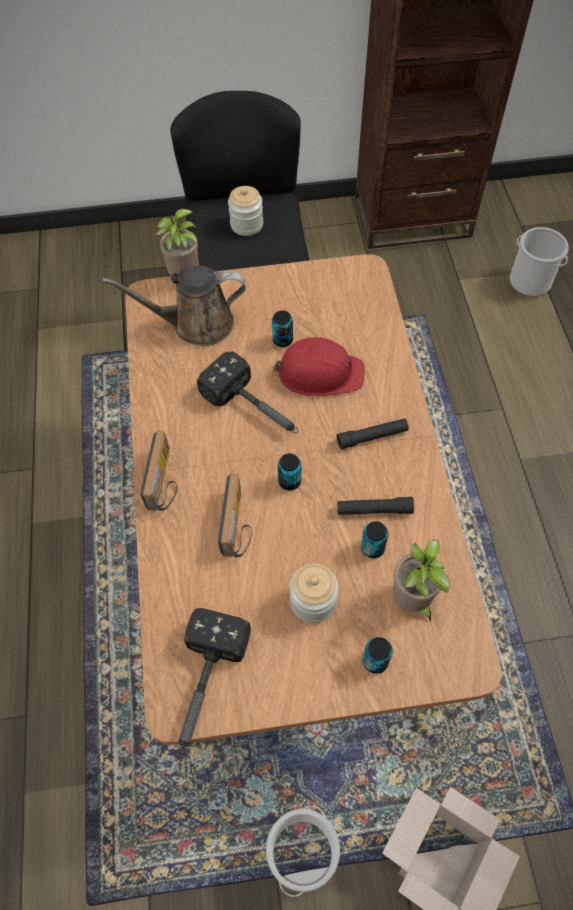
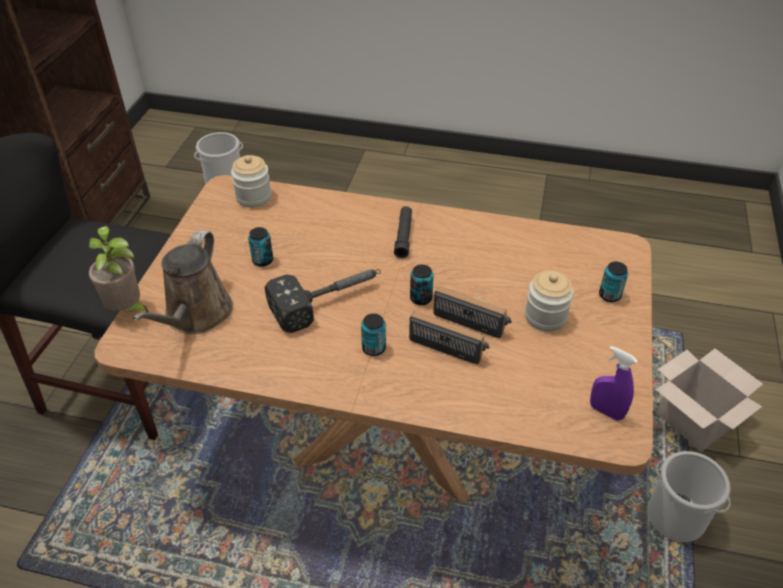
camera: 70 degrees left, 15 degrees down
(165, 481) = (374, 387): radio -> radio (473, 319)
(204, 687) = (606, 411): hammer -> purple spray bottle
(246, 225) = (84, 257): jar -> jar (253, 197)
(319, 372) = (316, 247): red hard hat -> none
(372, 548) = (509, 267): can -> can (374, 348)
(374, 510) = (474, 256): black flashlight -> none
(412, 601) = (564, 260): potted plant -> none

